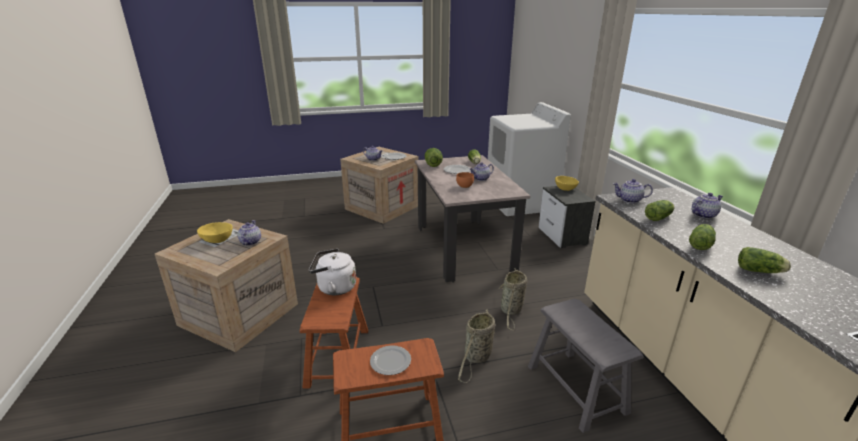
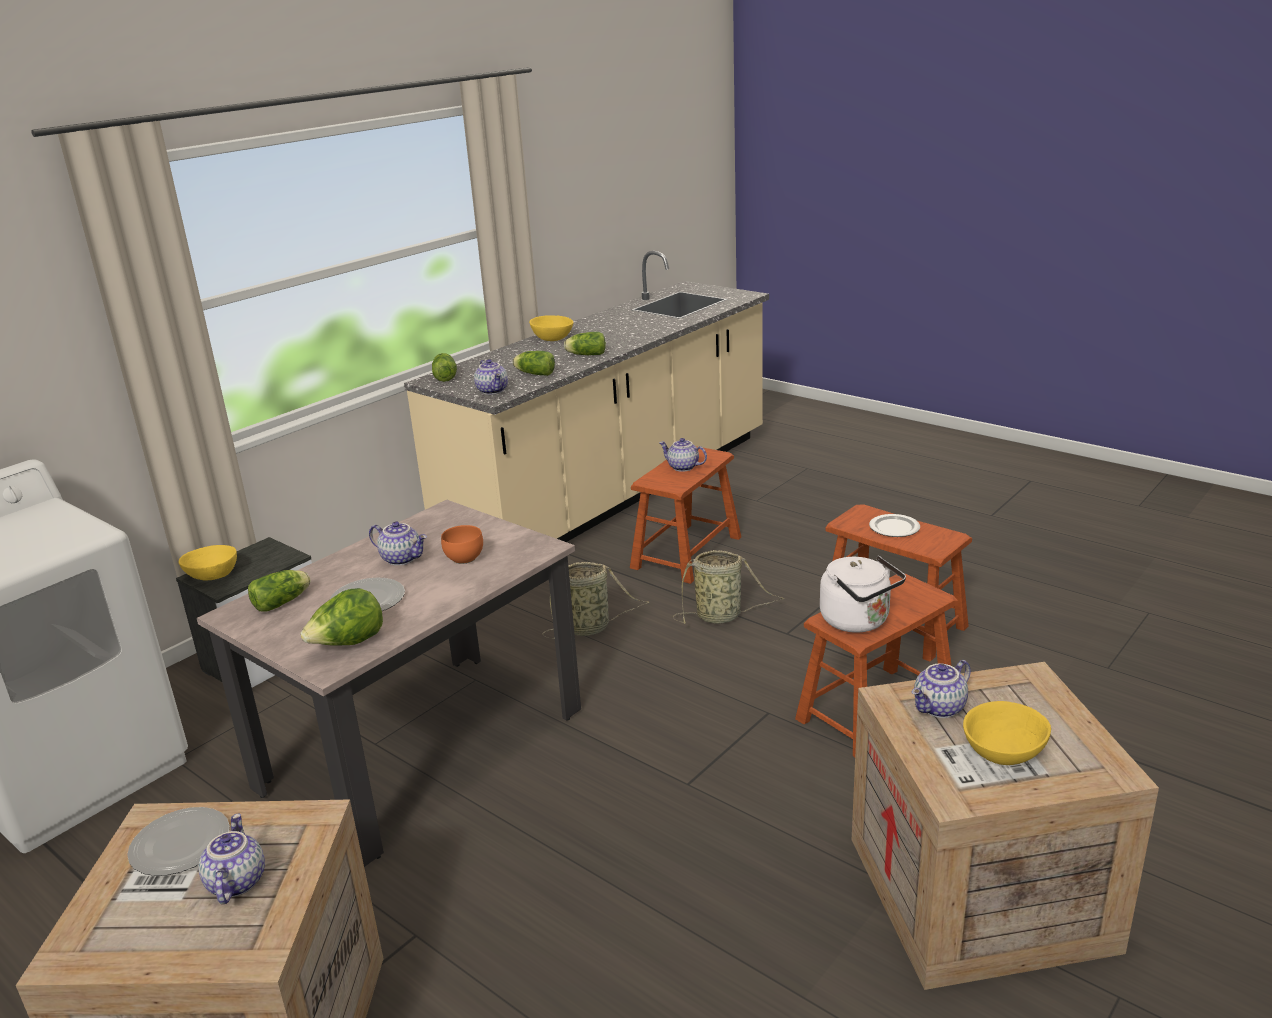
camera: 125 degrees left, 0 degrees up
(576, 388) = (686, 552): grey stool -> brown stool
(703, 215) = (497, 362): teapot -> teapot (682, 467)
(760, 271) = (614, 337): lettuce -> lettuce (445, 376)
(769, 247) = (552, 338): none -> yellow bowl

